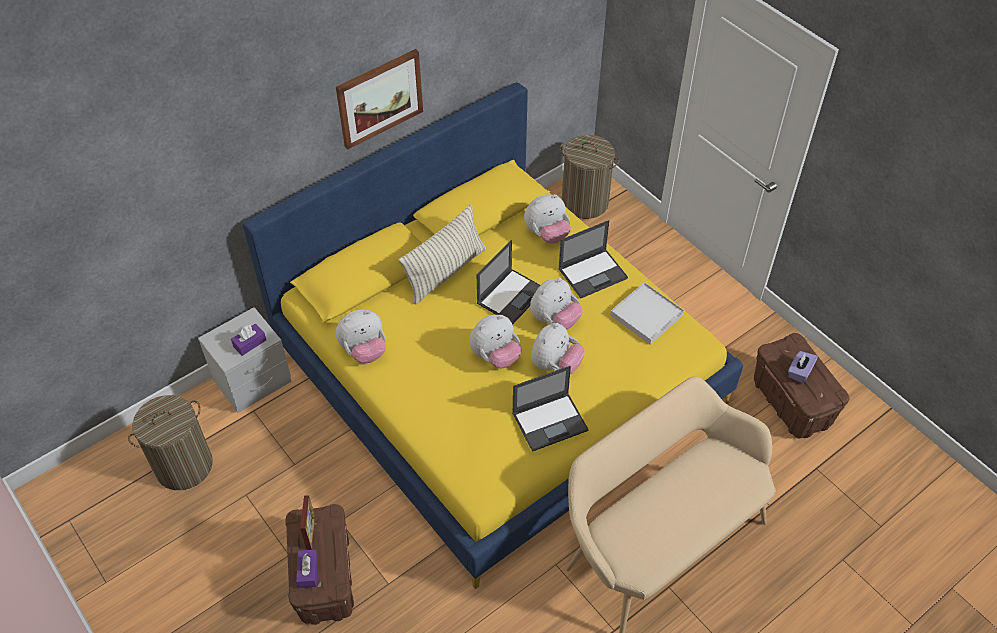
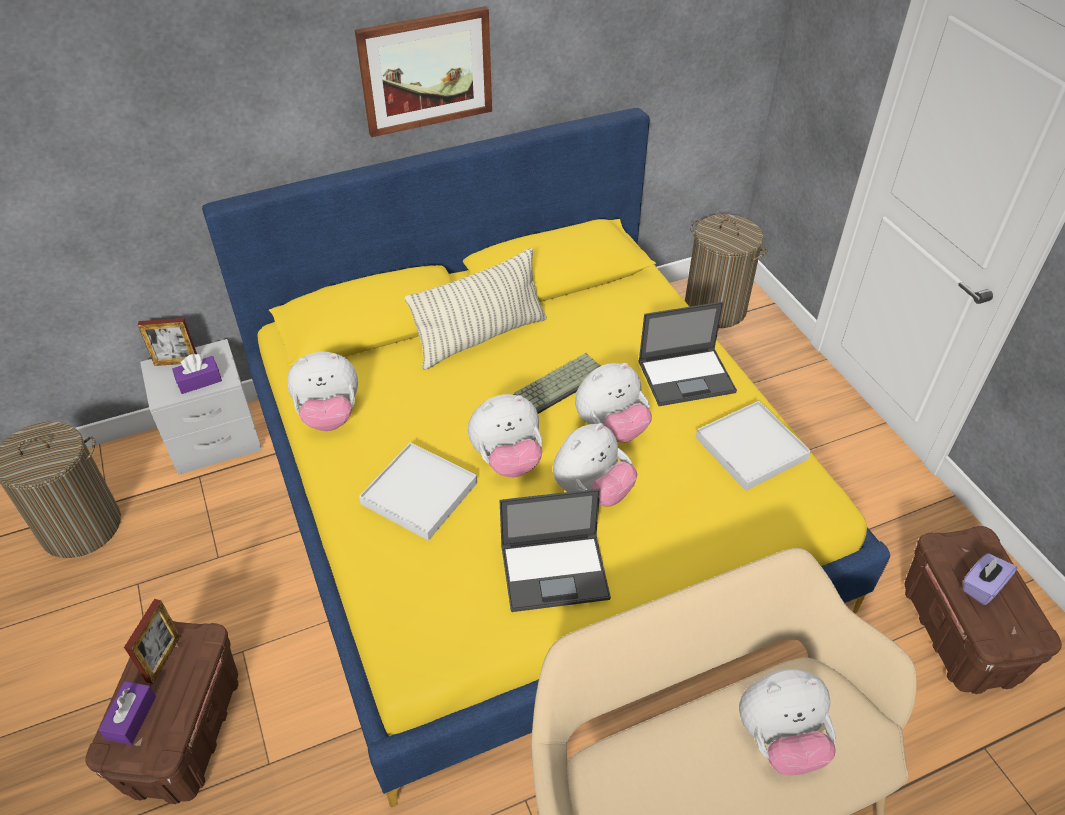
camera: 15 degrees right, 5 degrees down
(225, 332) = (176, 362): none -> picture frame
(447, 391) = (419, 494): none -> white tray
(511, 295) = (560, 383): laptop -> keyboard
(547, 234) = (637, 316): plush toy -> plush toy (779, 739)

